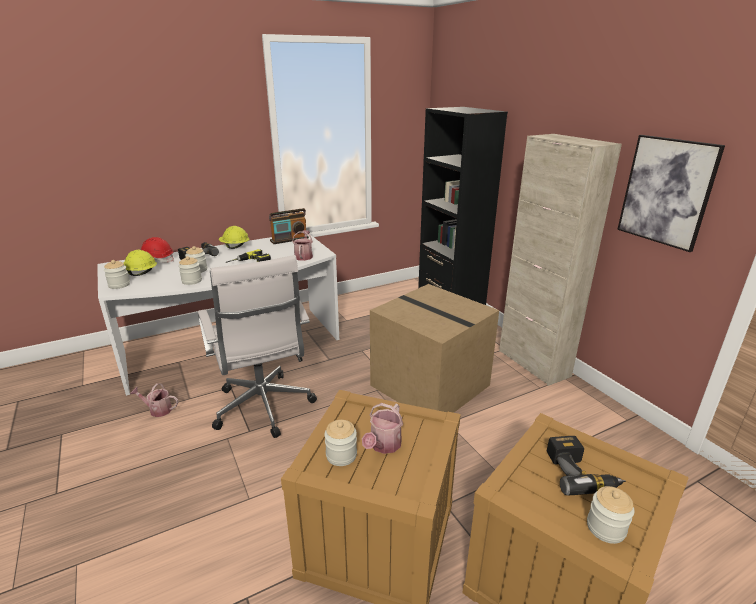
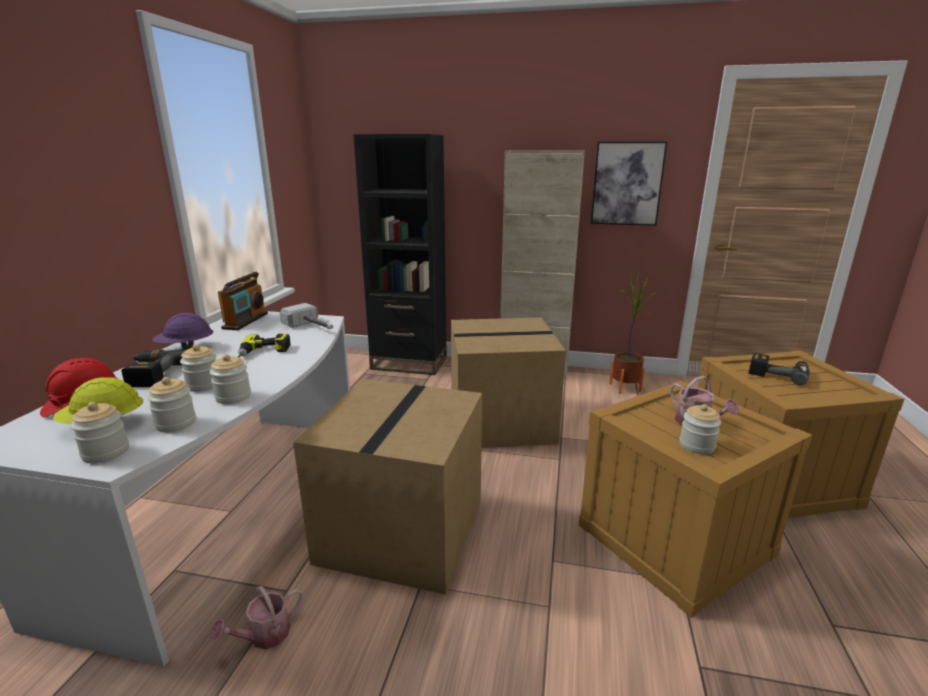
camera: 50 degrees left, 5 degrees down
(235, 247) = (186, 348): yellow hard hat -> purple hard hat
(264, 409) = (403, 532): white office chair -> cardboard box
(304, 256) = (312, 327): watering can -> hammer
(593, 423) = (625, 387): none -> potted plant
(606, 528) = (837, 388): jar -> jar (176, 423)

